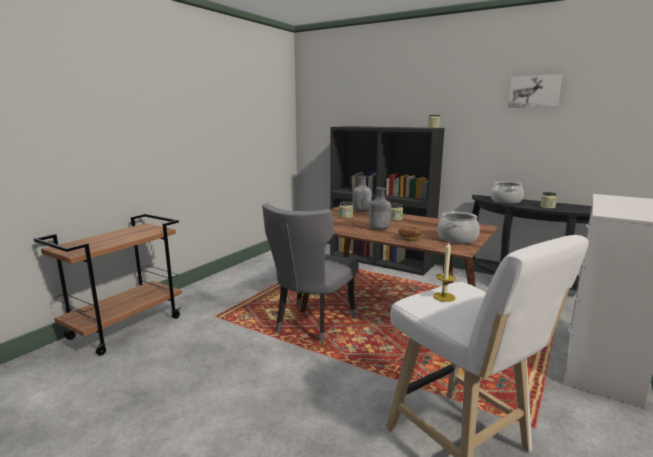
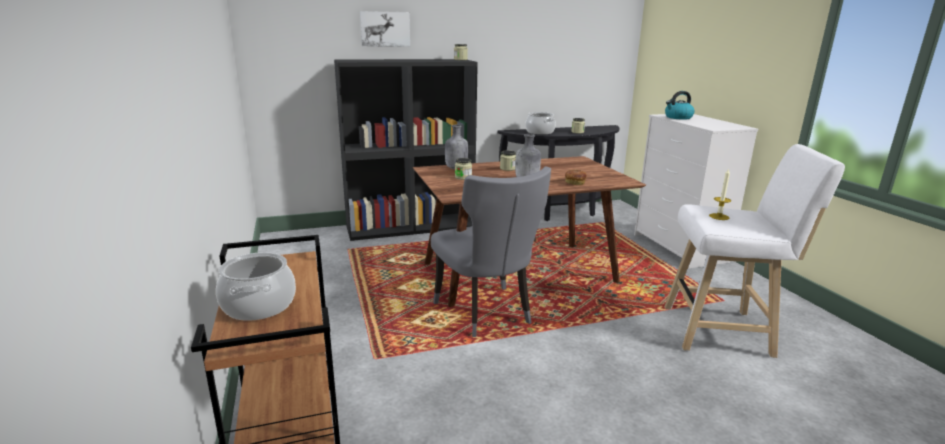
camera: 50 degrees left, 5 degrees up
(457, 239) = (598, 173): cooking pot -> cooking pot (259, 305)
(534, 91) = (545, 20): picture -> picture (385, 29)
(616, 200) = (678, 117): none -> kettle

